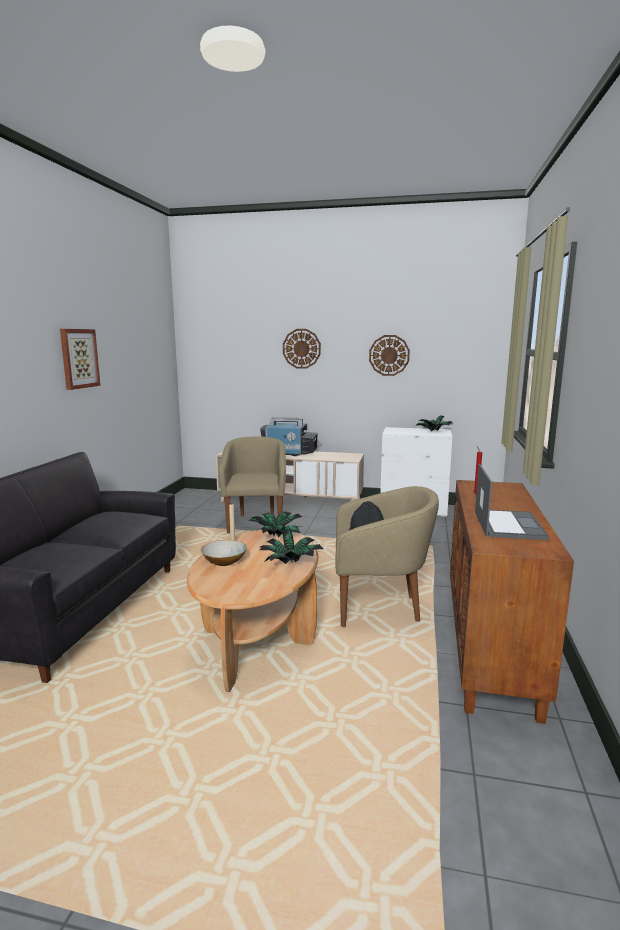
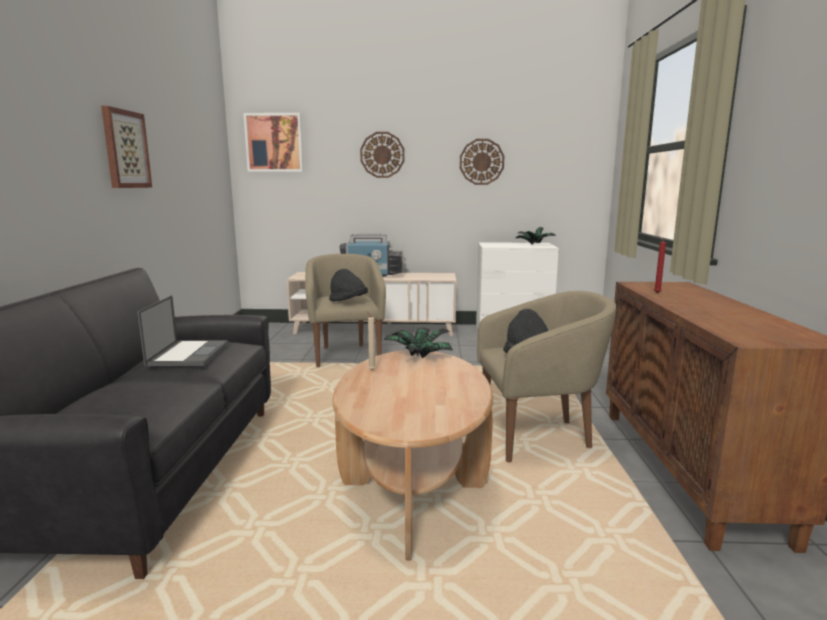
camera: 10 degrees left, 0 degrees up
(212, 338) = (274, 143): none -> picture
(224, 562) = (374, 390): bowl -> none
(256, 479) = (348, 301): none -> black hat
(291, 563) = (461, 386): potted plant -> none
(508, 525) = (734, 318): laptop -> laptop (188, 353)

